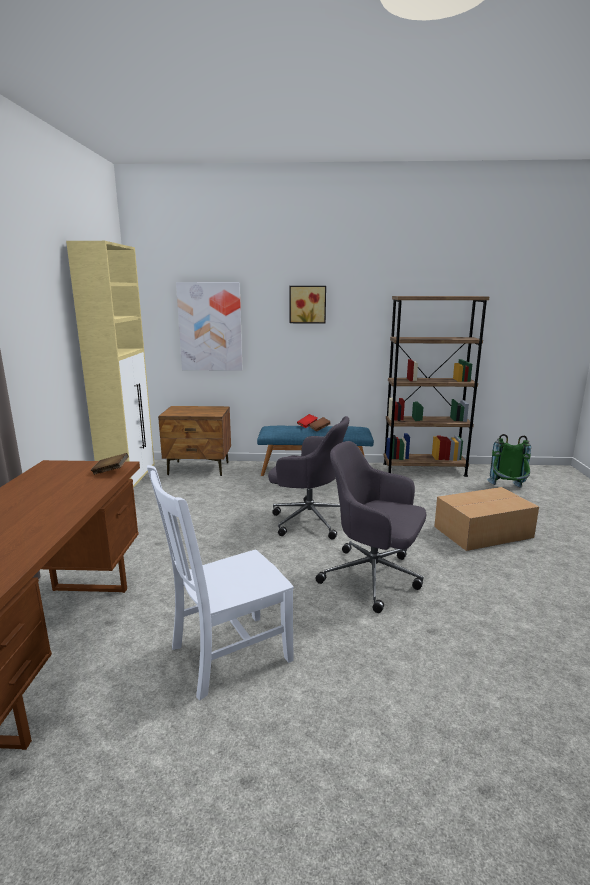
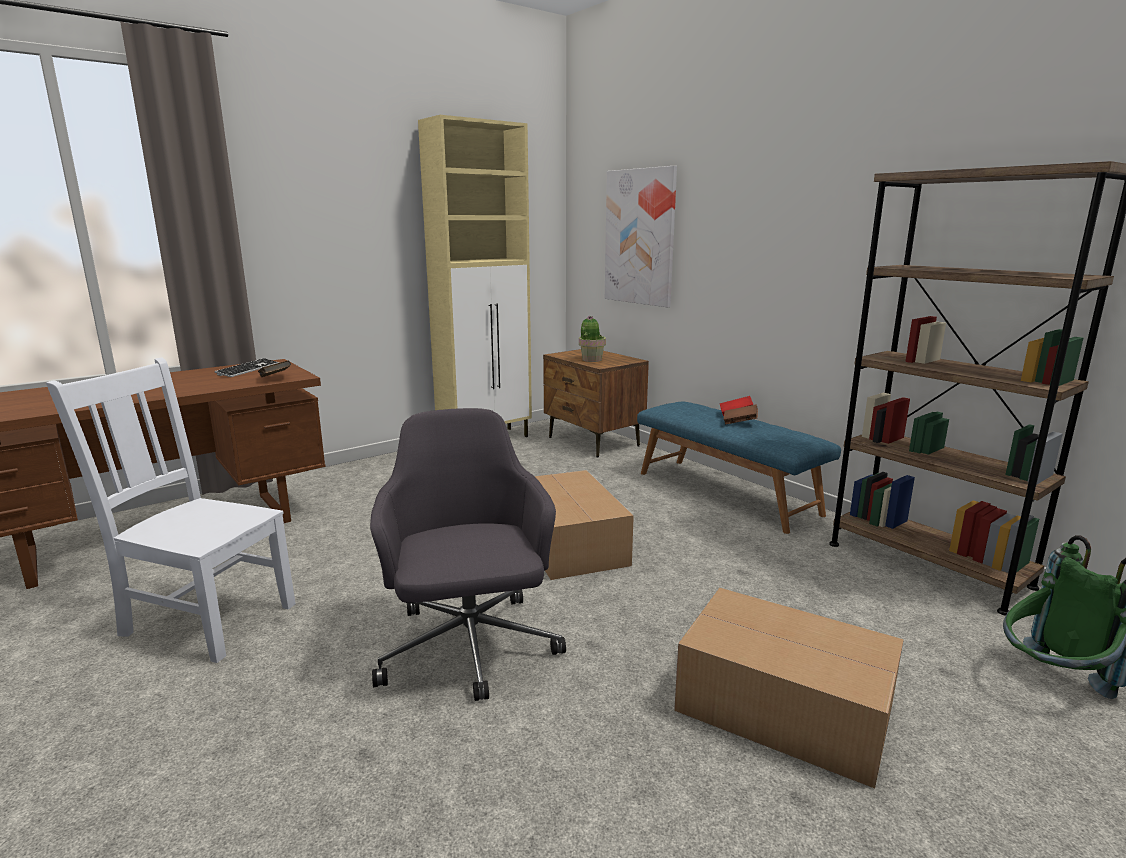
camera: 50 degrees right, 0 degrees up
(54, 474) = (248, 369): none -> keyboard
(199, 412) = (591, 360): none -> potted plant
(307, 304) = (765, 199): picture -> none
(308, 519) = (569, 544): grey office chair -> cardboard box

